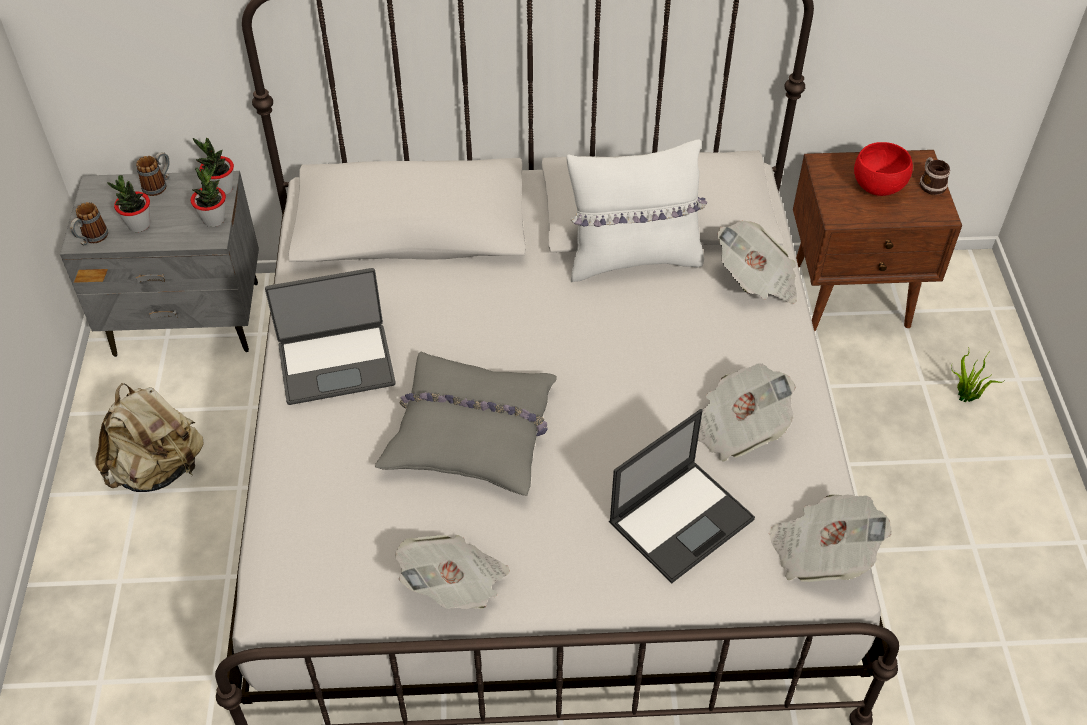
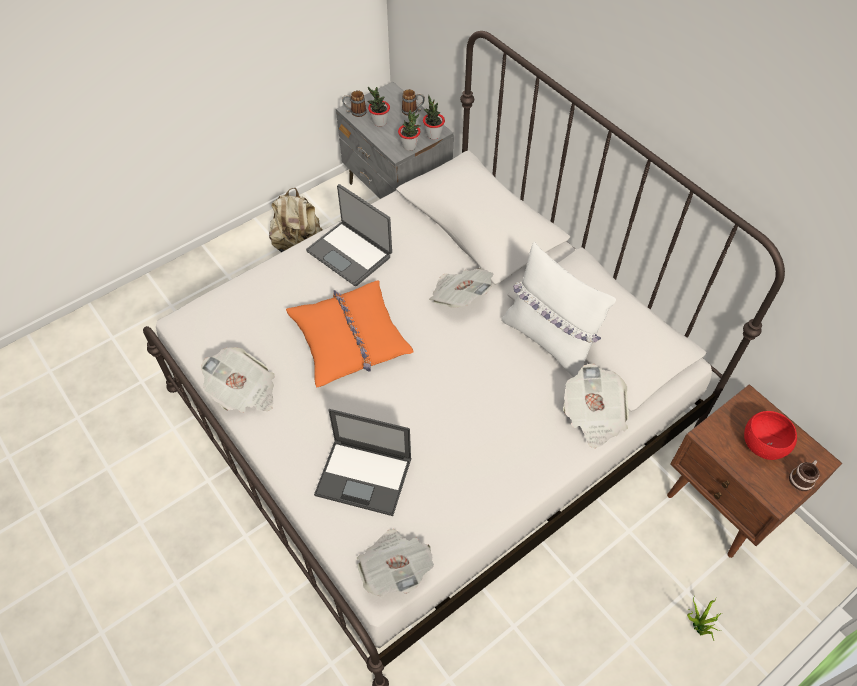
camera: 55 degrees right, 5 degrees up
(471, 432) = (350, 339): grey pillow -> orange pillow
(736, 428) = (458, 469): newspaper -> newspaper (460, 297)

